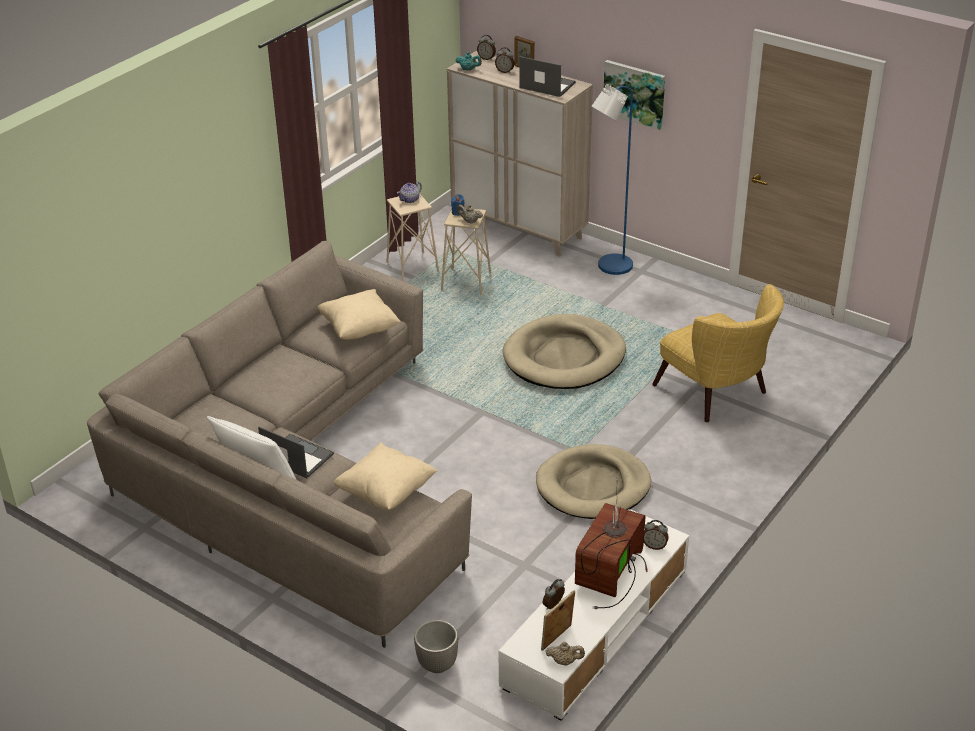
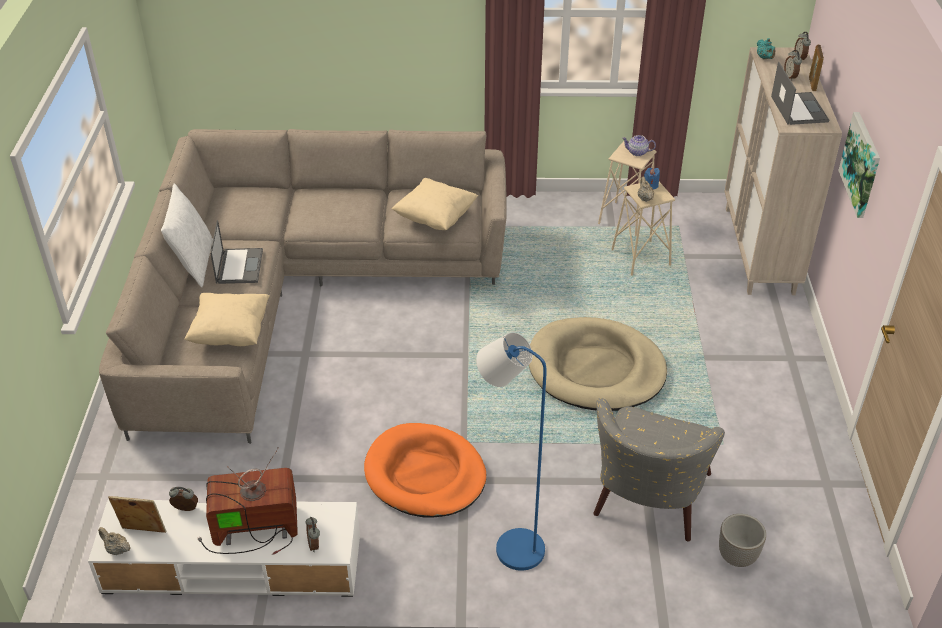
camera: 55 degrees right, 5 degrees up
(436, 664) = (125, 481): planter -> planter (736, 557)
(564, 661) = (116, 549): beige teapot -> beige teapot turned 150 degrees clockwise
(593, 486) = (425, 474): beige dog bed -> orange dog bed
(609, 267) = (770, 334): blue floor lamp -> blue floor lamp (511, 547)
(717, 395) = (647, 504): yellow armchair -> grey armchair

